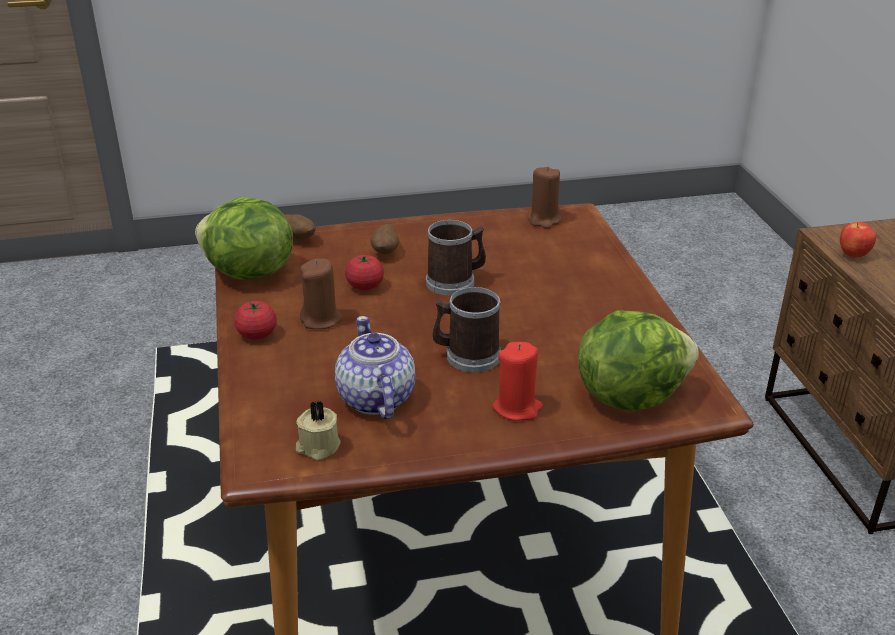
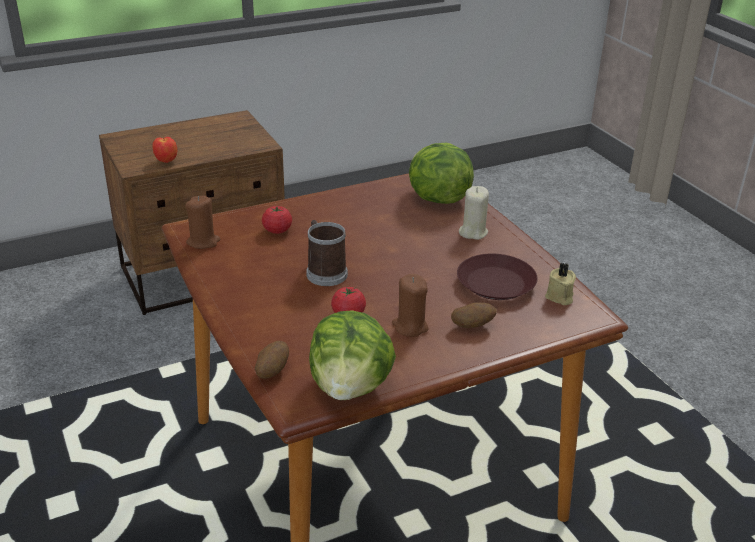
camera: 105 degrees left, 0 degrees up
(257, 334) = (448, 355): tomato -> tomato (277, 230)
(375, 399) = (497, 284): teapot -> brown plate
(385, 252) = (285, 314): potato -> potato (472, 326)
(467, 356) = (426, 255): mug -> none
(517, 408) = (473, 232): red candle -> beige candle

